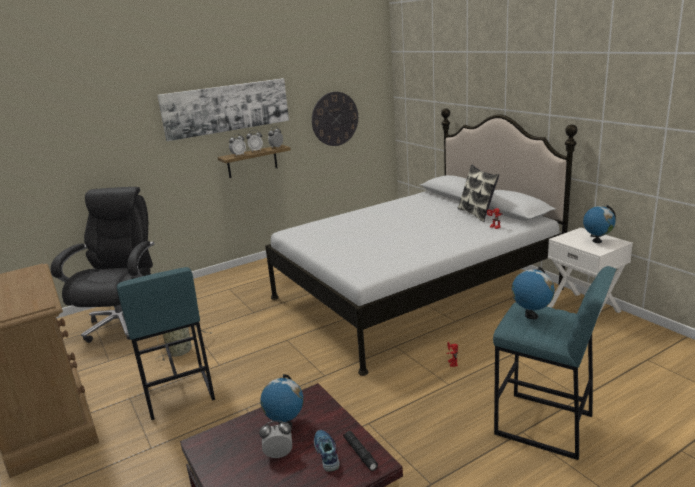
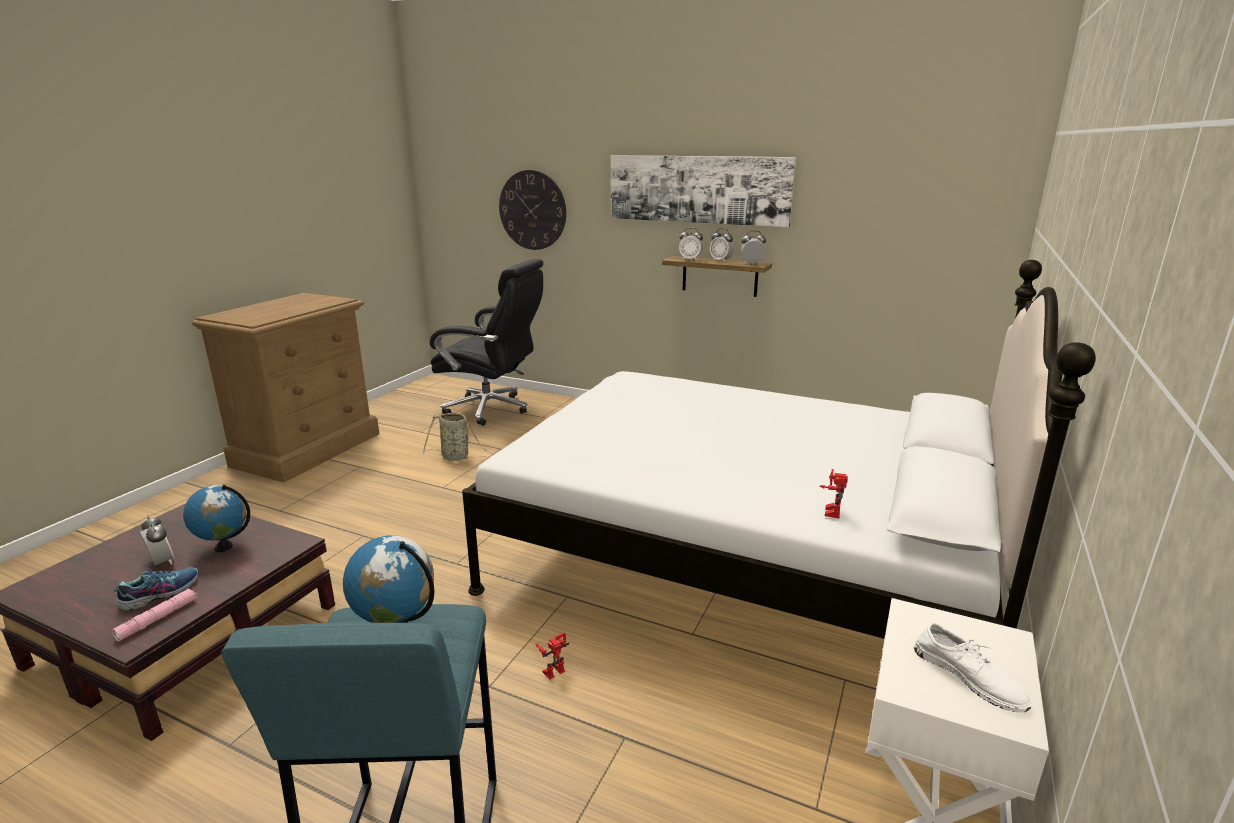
camera: 55 degrees right, 0 degrees up
(124, 323) = (492, 410): black office chair -> black office chair turned 45 degrees clockwise
(178, 392) = (379, 486): turquoise stool -> none
(335, 119) = (881, 243): wall clock -> wall clock (532, 210)
(360, 453) = (158, 619): black flashlight -> pink flashlight
(477, 214) = (881, 481): pillow -> none
(597, 241) = (969, 676): globe -> white shoe

